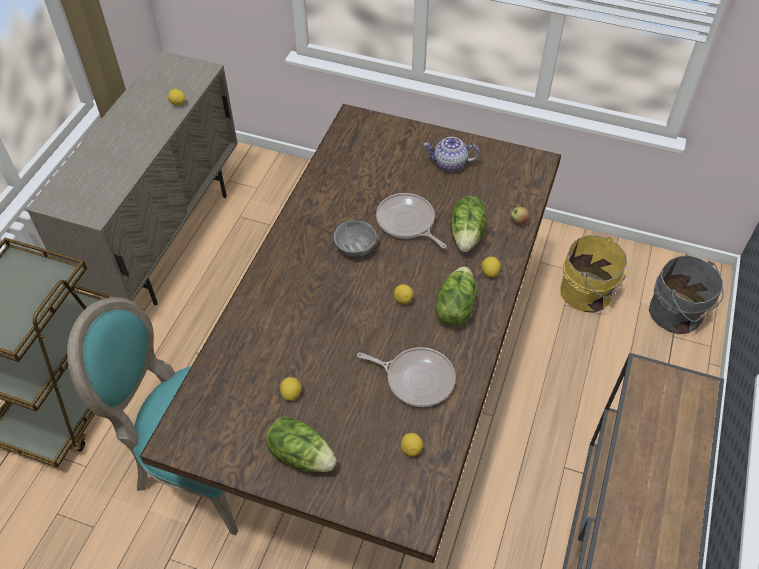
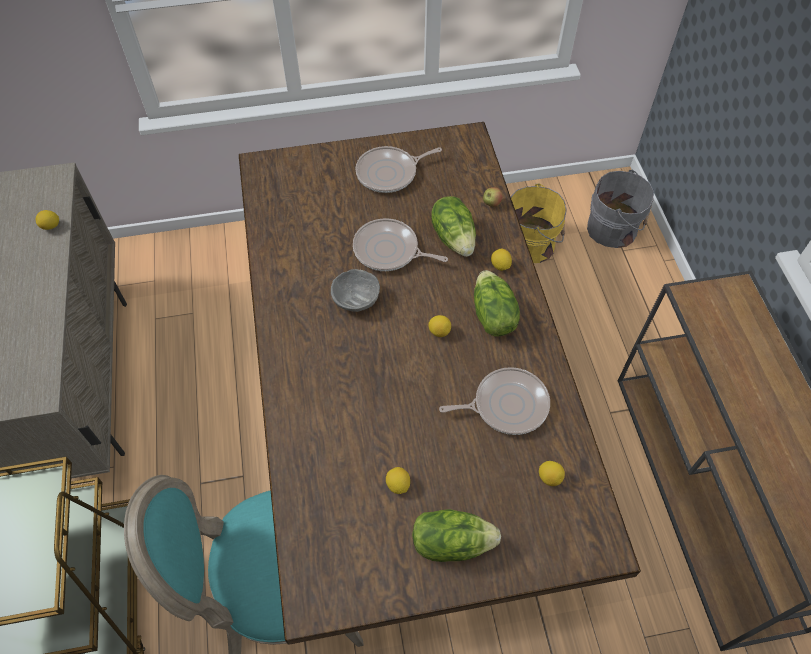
camera: 30 degrees left, 5 degrees up
(450, 164) = (390, 173): teapot -> frying pan

